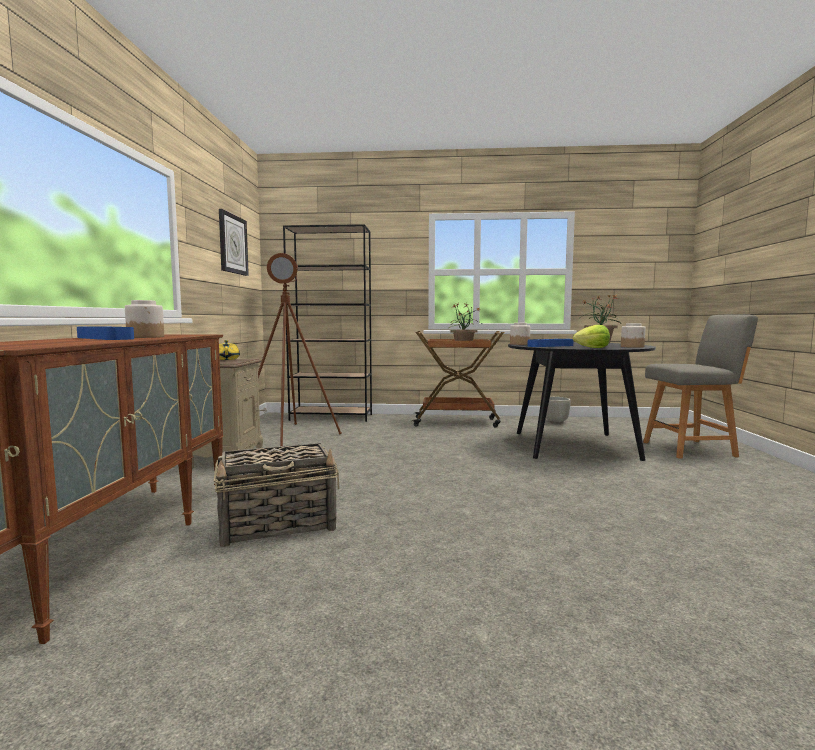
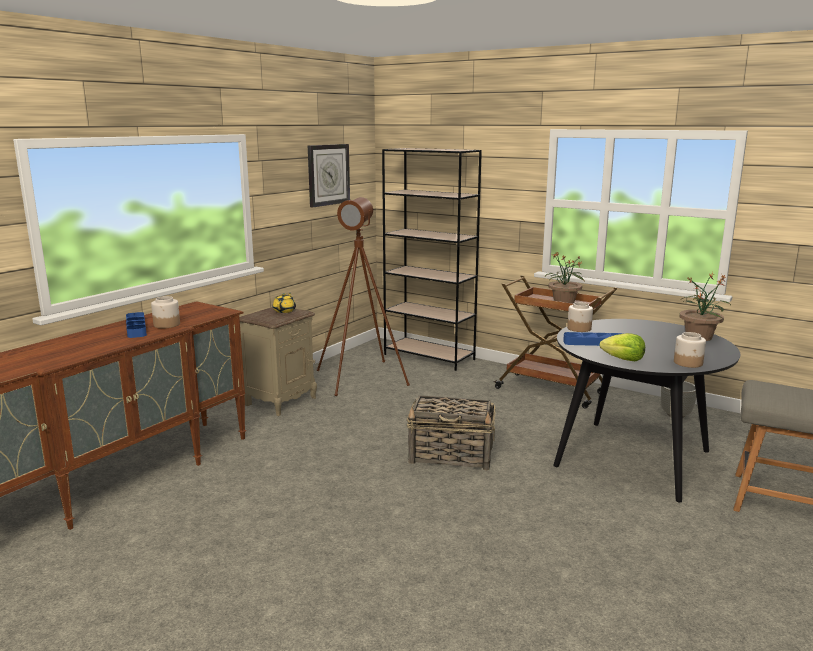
camera: 30 degrees right, 10 degrees up
(279, 525) = (250, 482): basket -> basket (452, 456)

